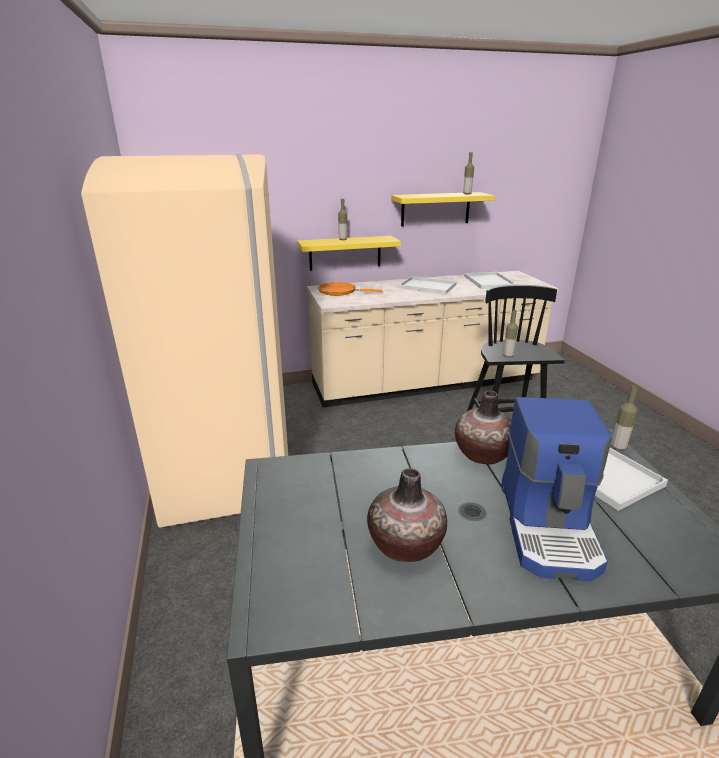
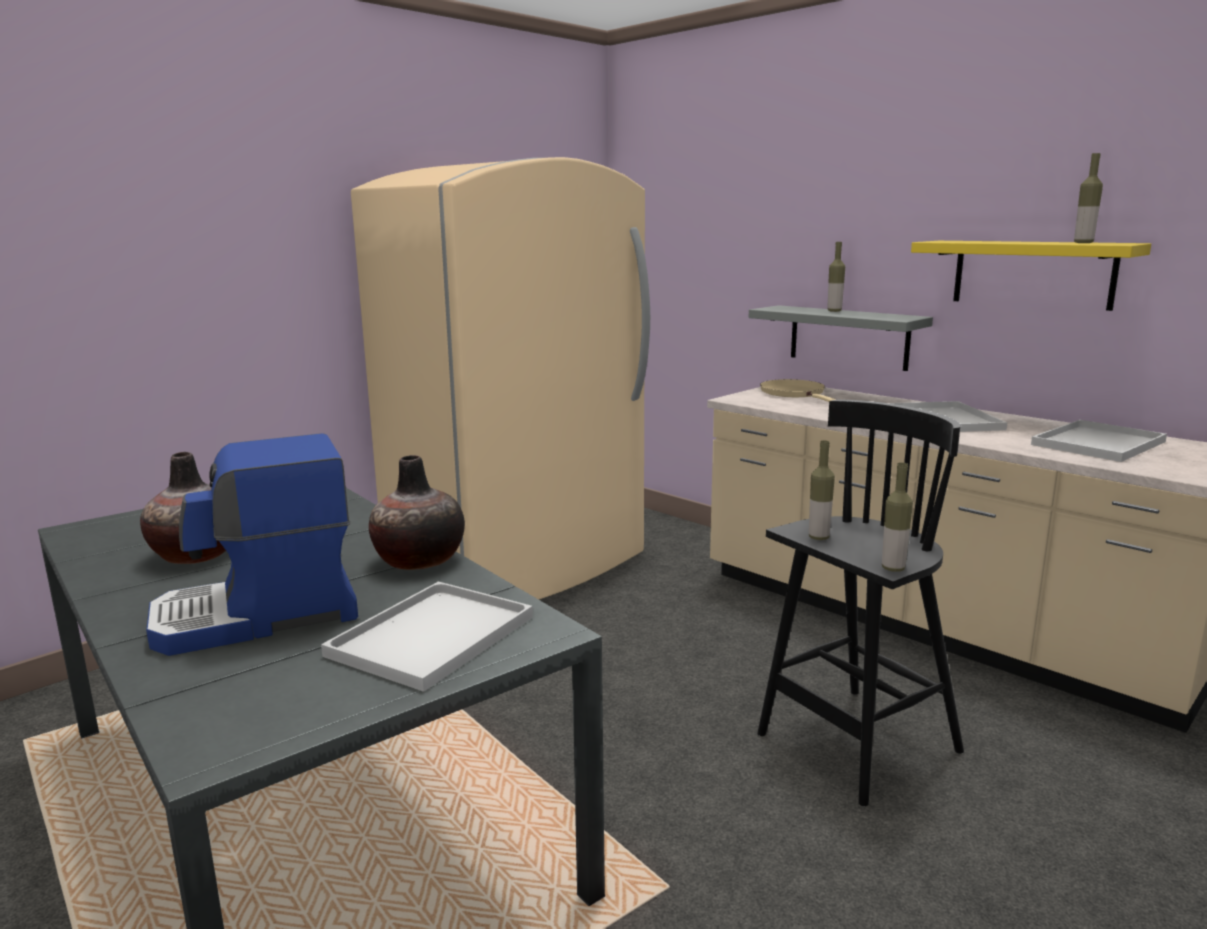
camera: 60 degrees right, 10 degrees down
(340, 291) = (795, 393): orange frying pan -> beige frying pan
(345, 253) = (848, 337): yellow shelf -> grey shelf
(618, 447) = (530, 645): bottle -> bottle (893, 568)

